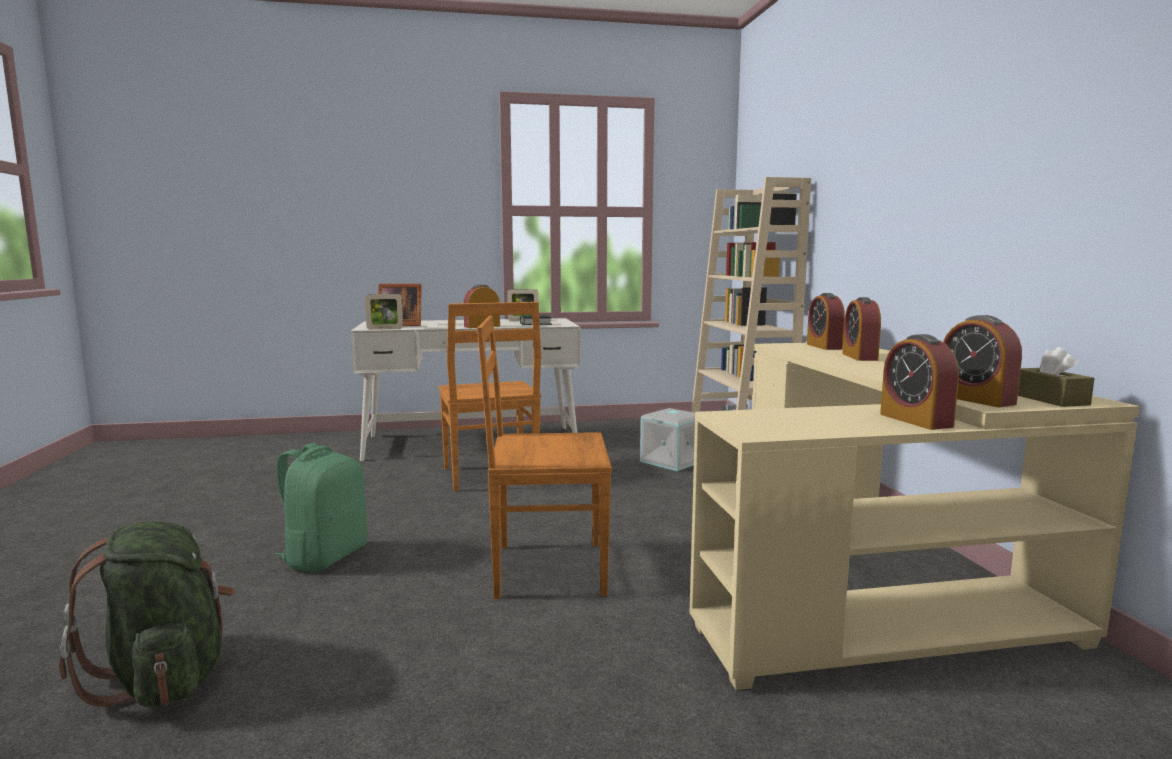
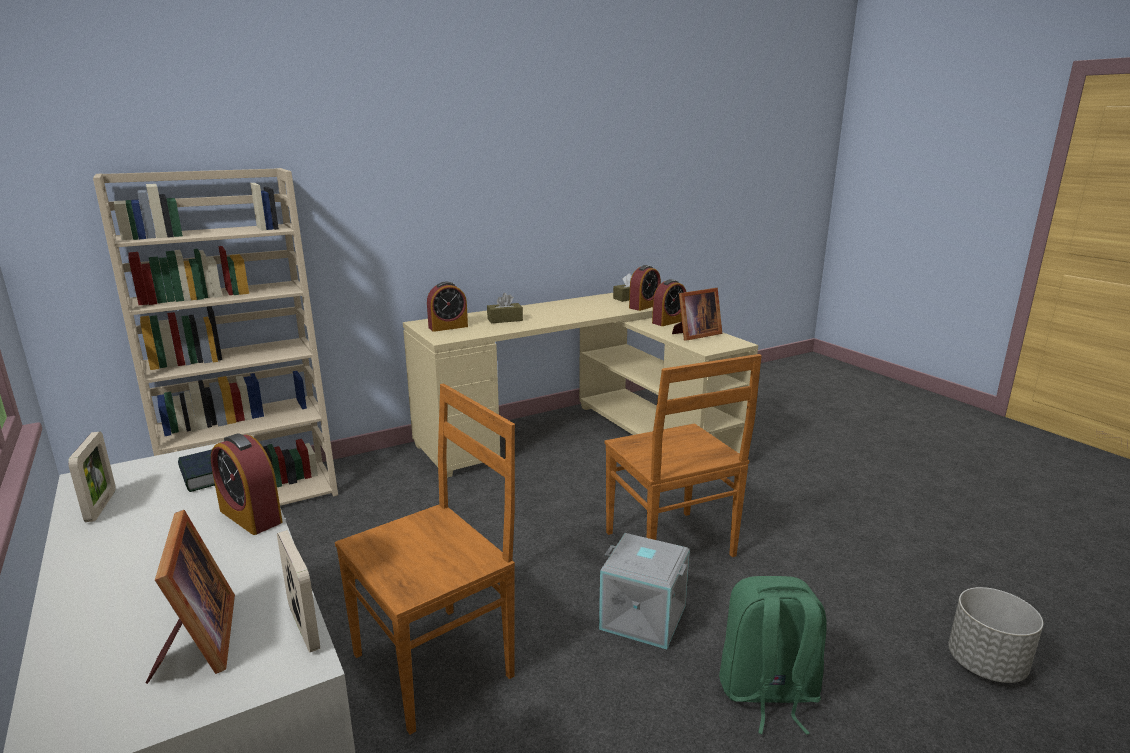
camera: 110 degrees left, 10 degrees up
(165, 678) = (986, 665): green backpack -> grey planter
(672, 461) = (339, 529): grey storage box -> grey storage box (644, 616)
(815, 421) = (695, 335): none -> picture frame
(859, 357) = (505, 320): alarm clock -> brown tissue box

